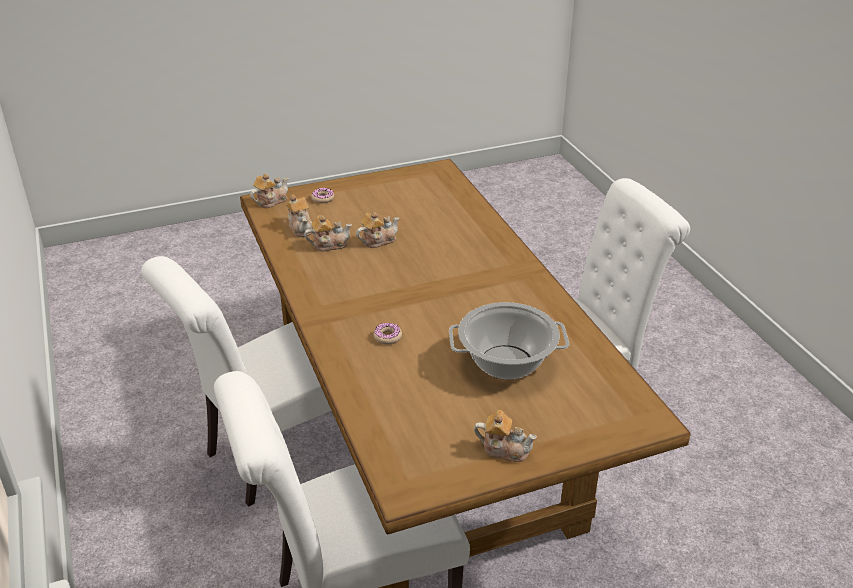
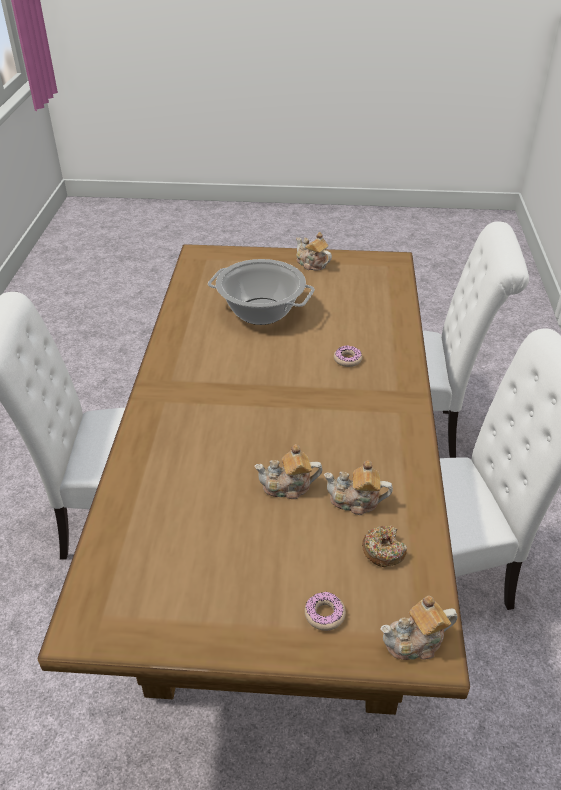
camera: 155 degrees left, 5 degrees up
(301, 228) = (383, 551): teapot -> donut

